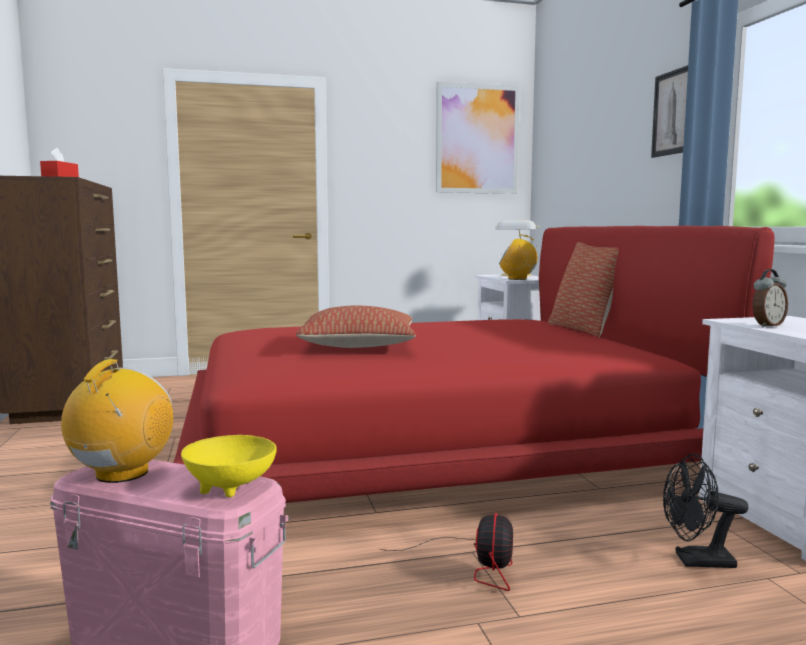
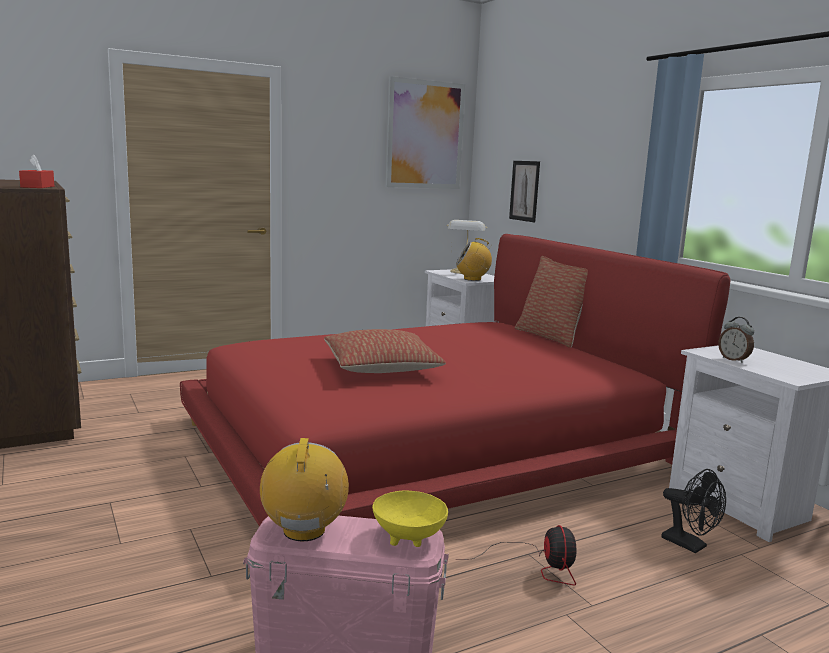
camera: 15 degrees left, 5 degrees up
(672, 113) = (630, 148): picture -> picture (524, 191)
(696, 561) = (690, 545): black fan -> black fan turned 120 degrees counterclockwise
(767, 326) = (734, 360): alarm clock -> alarm clock turned 105 degrees clockwise

